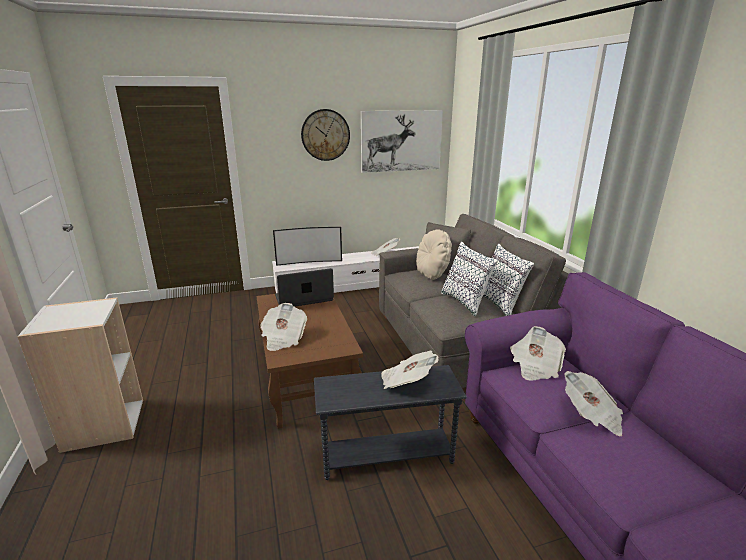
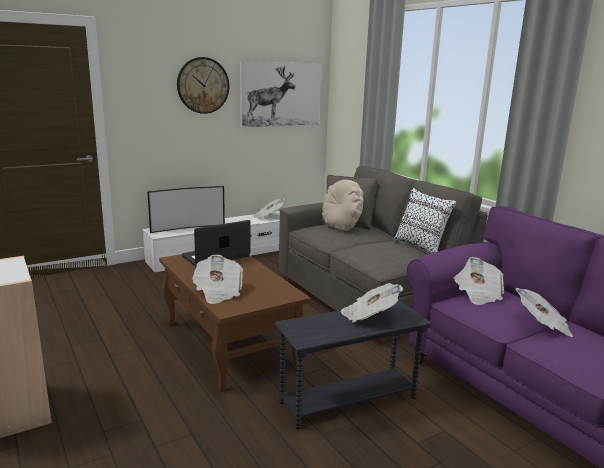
camera: 15 degrees left, 5 degrees down
(464, 302) = (387, 248): white pillow -> none

